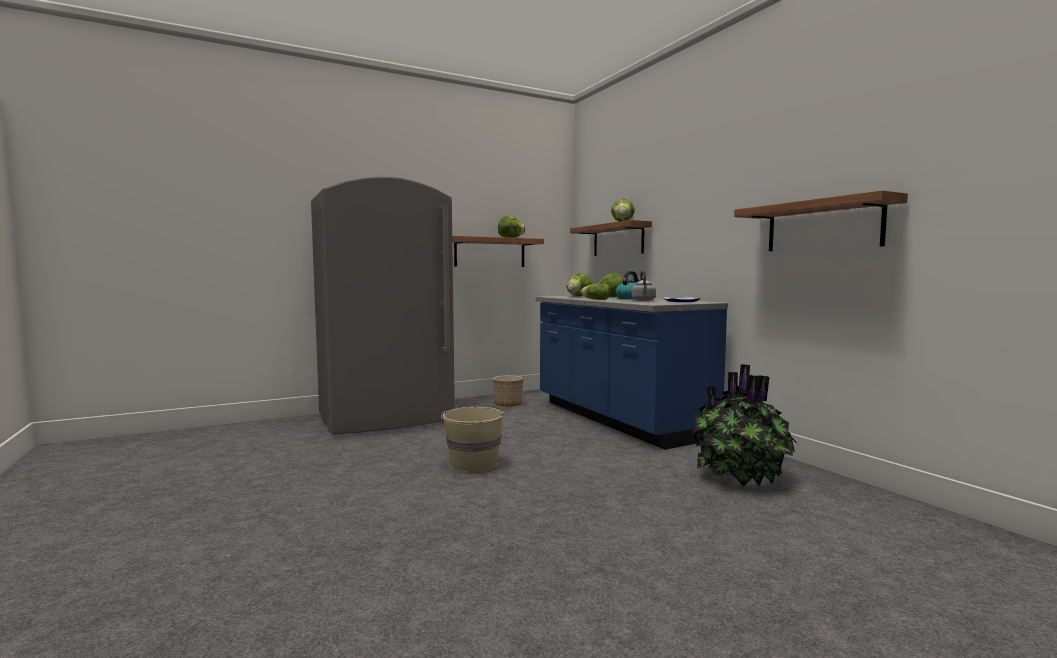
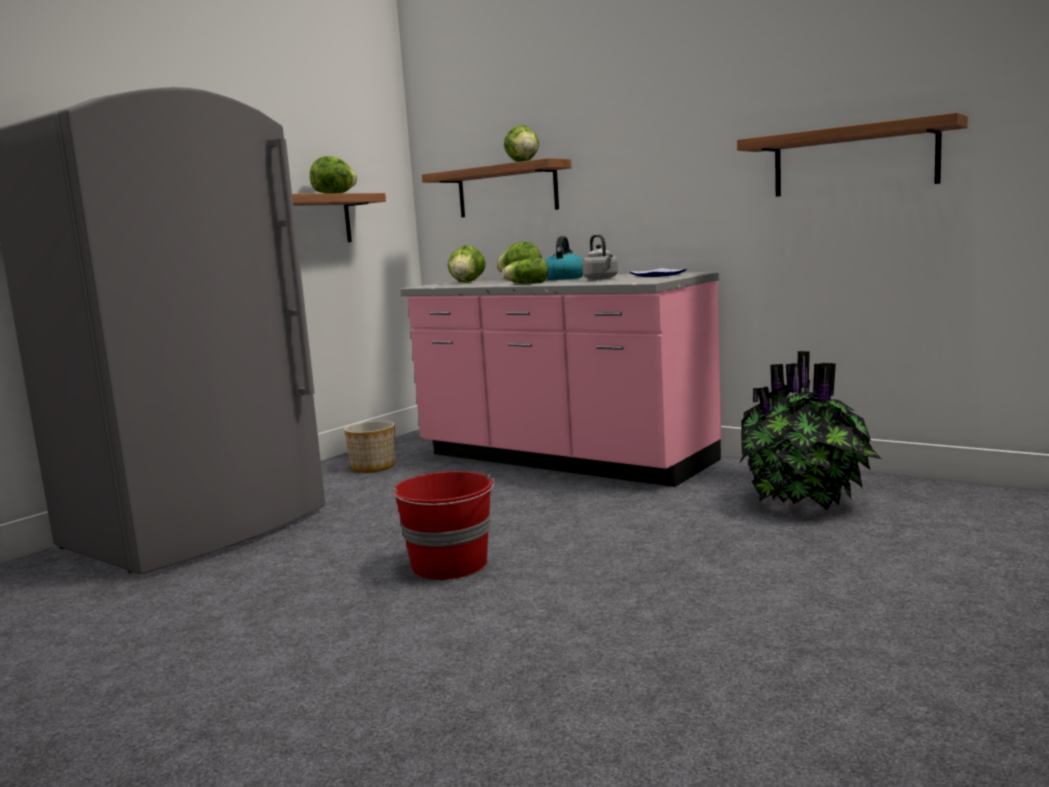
camera: 25 degrees left, 5 degrees up
(474, 464) = (450, 565): beige bucket -> red bucket
(618, 419) = (563, 459): blue counter -> pink counter

